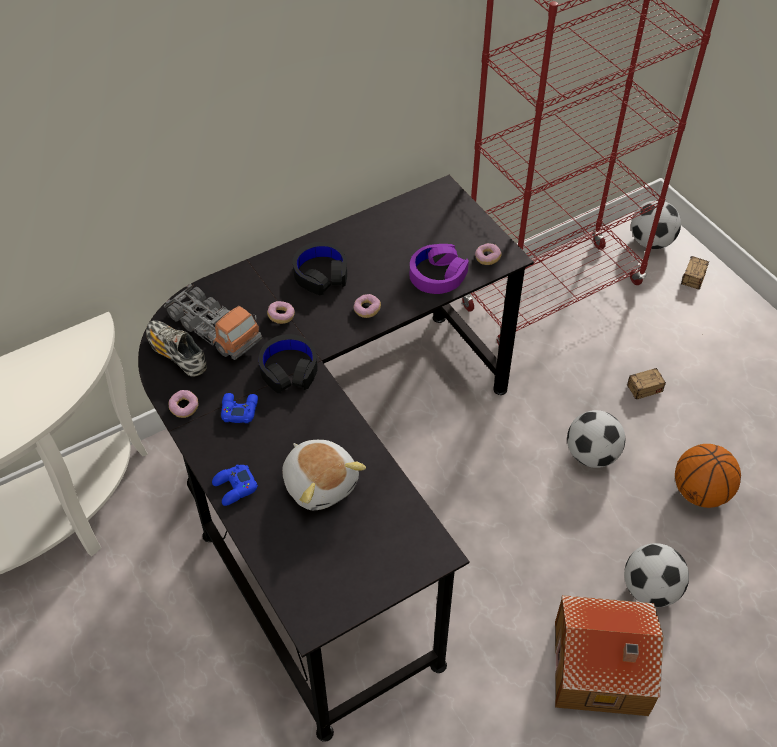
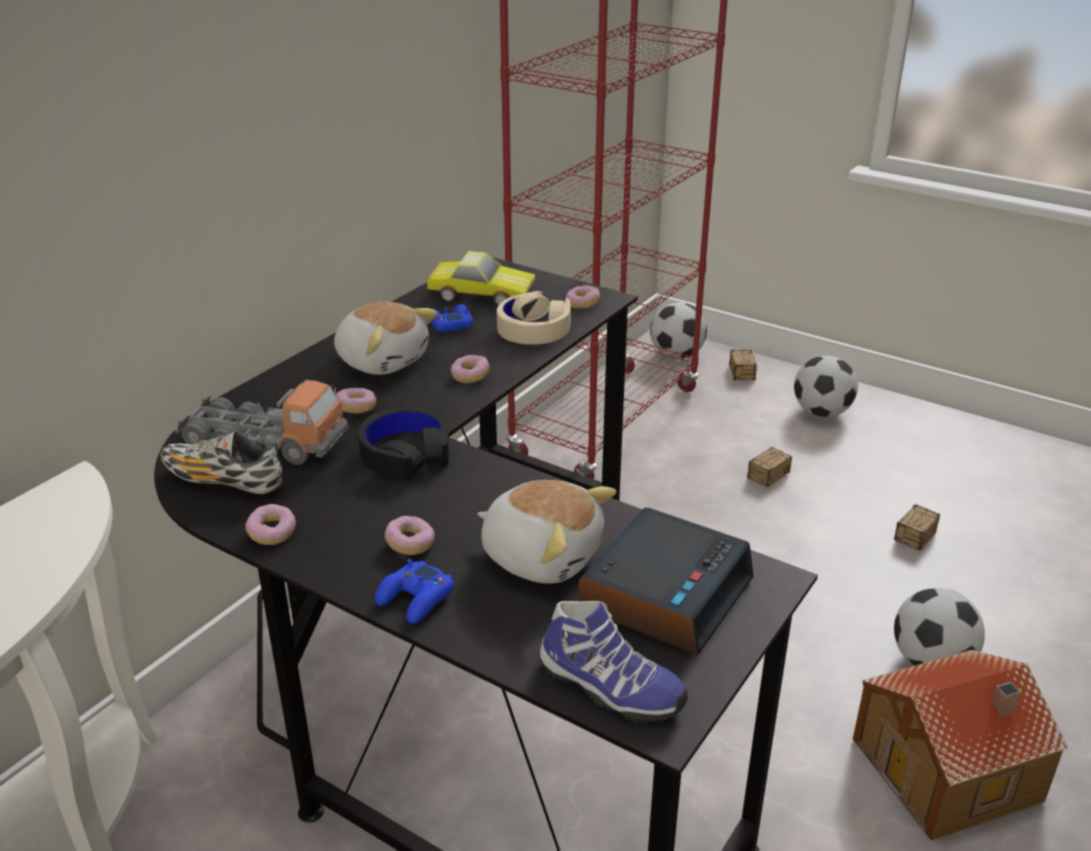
camera: 25 degrees left, 20 degrees down
(239, 410) = (361, 513): blue game controller -> blue game controller (449, 324)
(253, 445) = (410, 544): none -> donut
(298, 590) = (608, 688): none -> shoe
(321, 274) = (383, 360): black headphones -> plush toy
(371, 539) = (665, 593): none -> alarm clock
(424, 221) = (481, 292): none -> toy car
(437, 274) = (534, 329): purple headphones -> beige headphones
(591, 455) = (759, 552): football -> football (821, 412)
(700, 492) = (903, 550): basketball -> storage box

